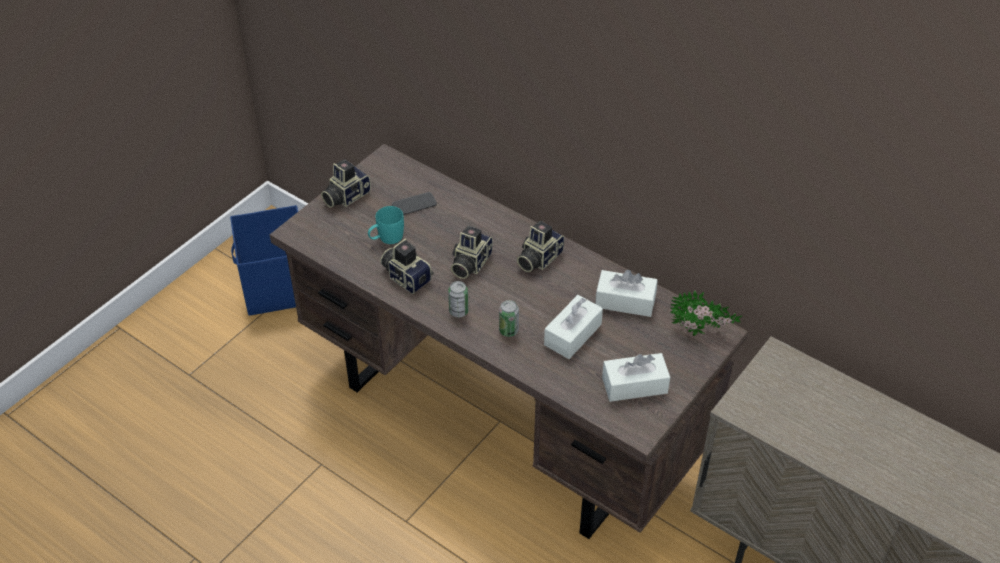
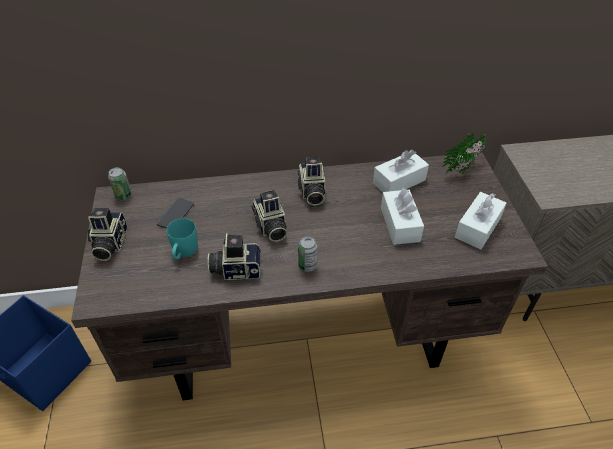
camera: 45 degrees left, 0 degrees up
(508, 330) = (358, 252): can -> can (124, 195)

